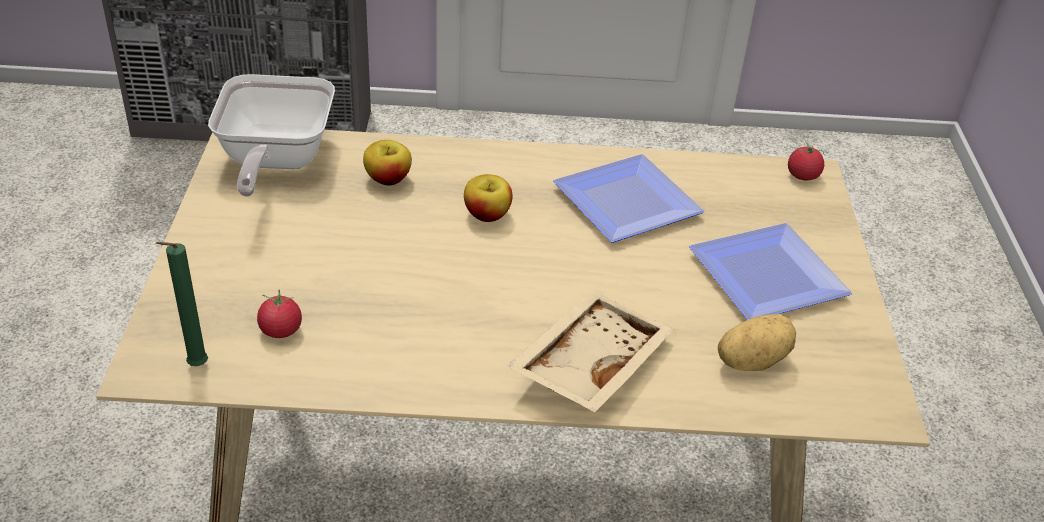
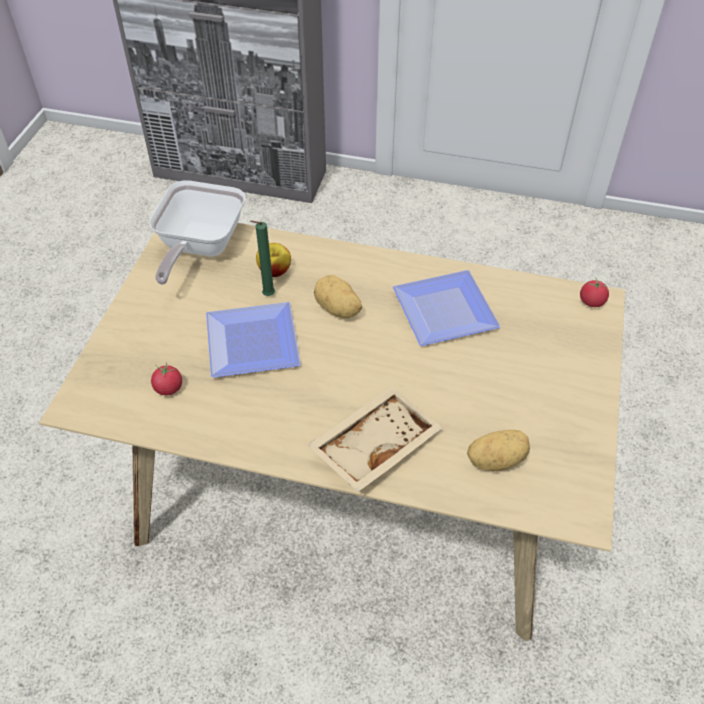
camera: 15 degrees right, 10 degrees up
(195, 366) = (106, 409): green candle -> green candle (267, 296)
(487, 214) = (337, 309): apple -> potato
(765, 280) = (530, 391): plate -> plate (250, 345)

